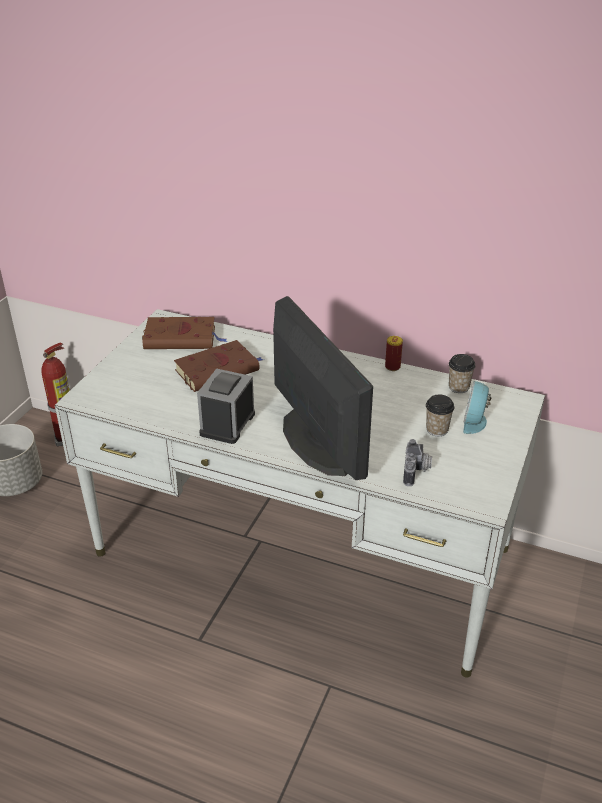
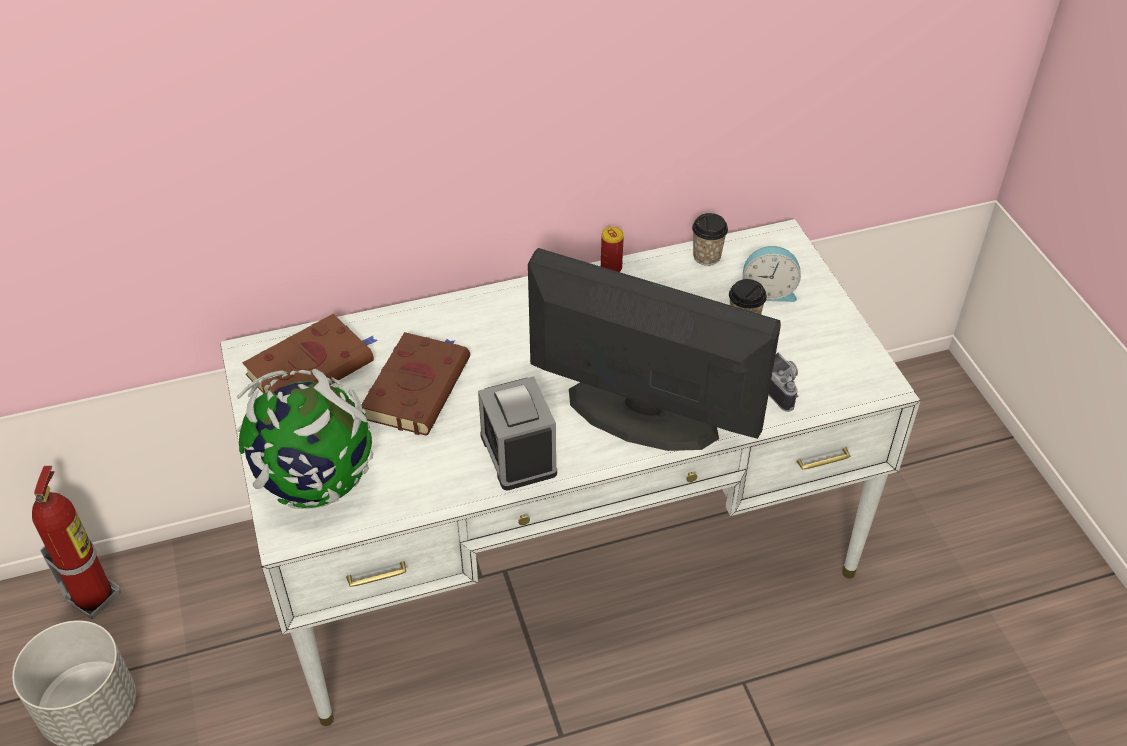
camera: 40 degrees left, 10 degrees up
(119, 384) = (314, 483): none -> globe
(475, 421) = (767, 291): alarm clock -> alarm clock turned 60 degrees counterclockwise

